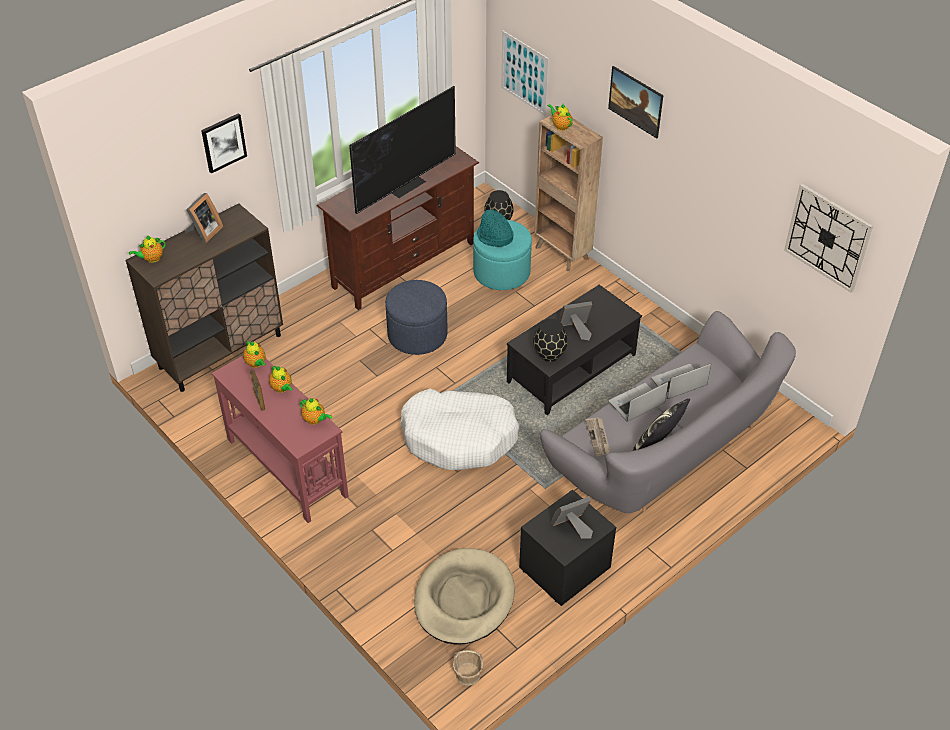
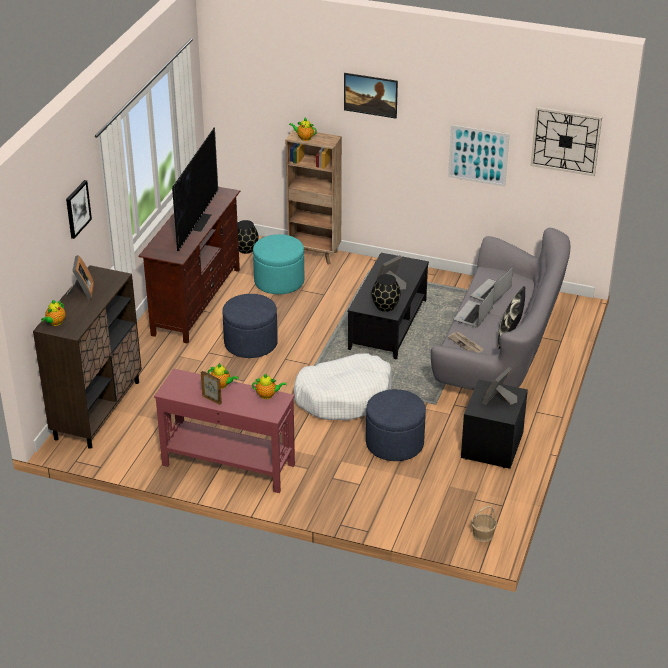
camera: 30 degrees left, 10 degrees down
(256, 364) = (185, 377): teapot -> none
(464, 599) = (439, 492): beige dog bed -> none
(465, 517) = (394, 443): none -> blue ottoman
(494, 237) = (273, 248): turquoise hat -> none
(524, 73) = (249, 109): picture -> picture (478, 155)

